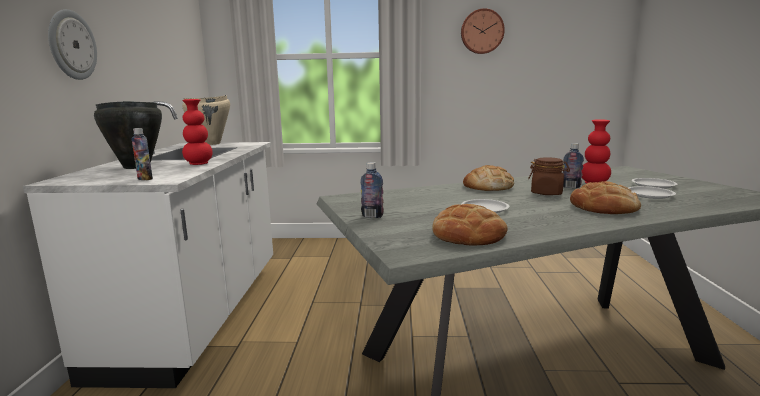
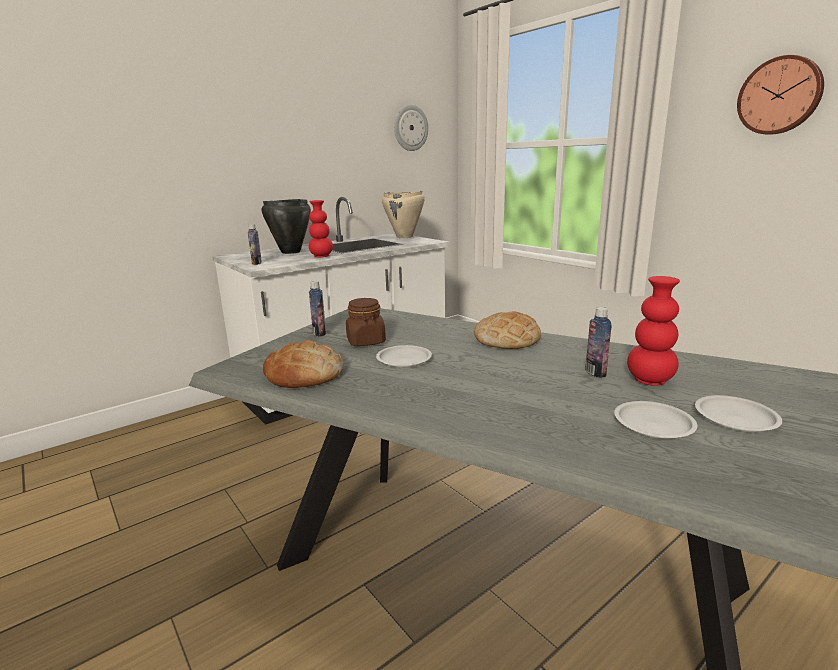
camera: 50 degrees right, 5 degrees up
(71, 45) = (274, 153): wall clock -> wall clock (410, 128)
(547, 193) = (532, 368): brown jar -> brown jar (366, 341)
(604, 207) = (514, 408): bread -> none

